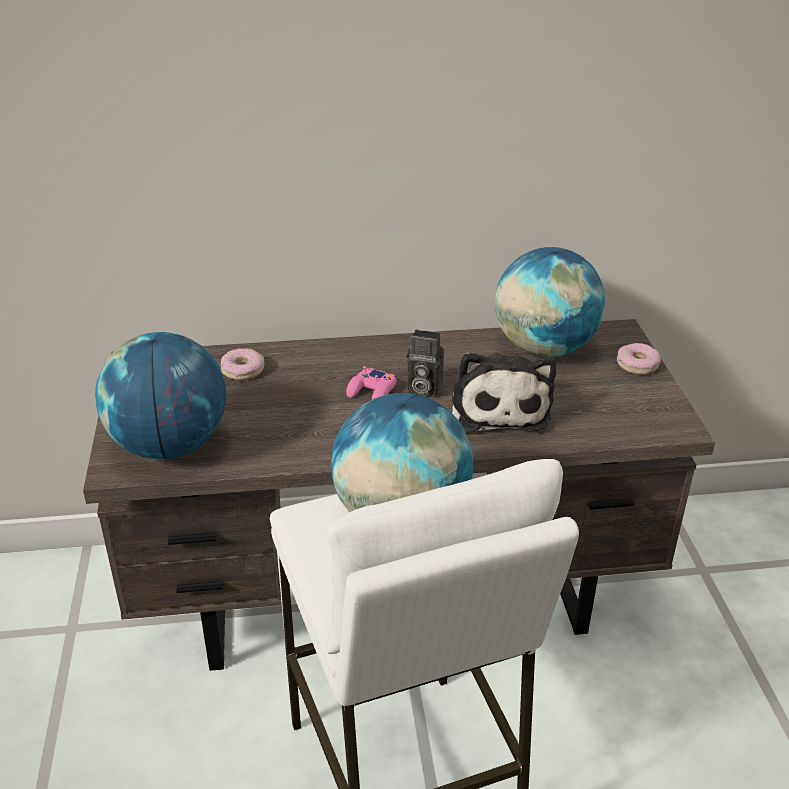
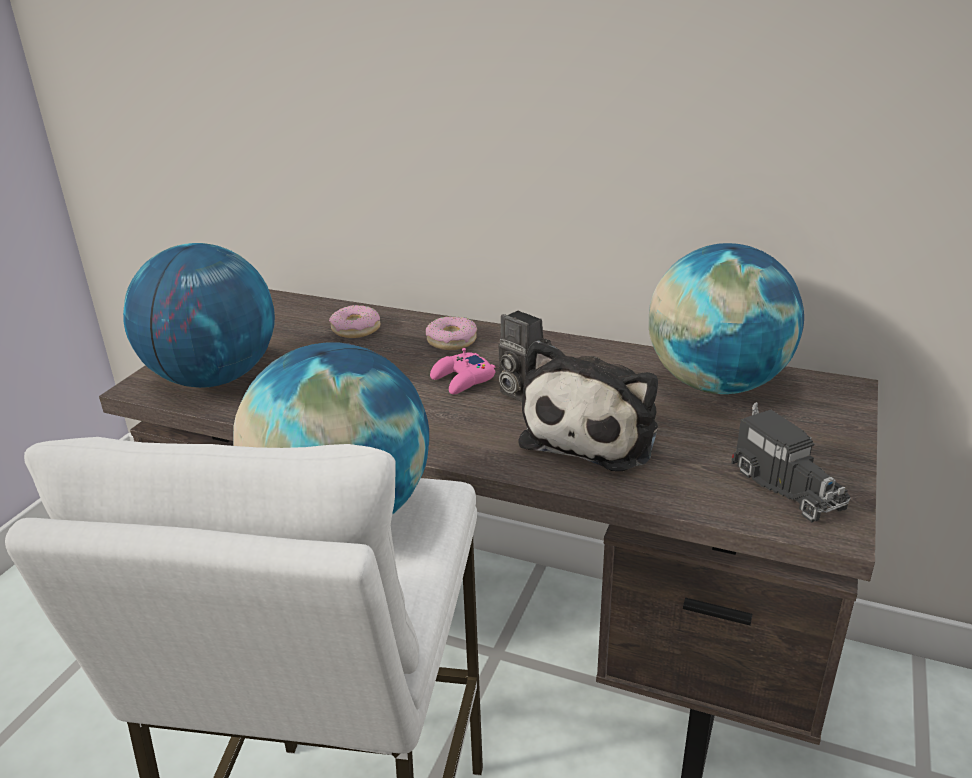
camera: 30 degrees right, 5 degrees down
(636, 408) = (783, 483): none -> toy truck
(637, 364) = (832, 432): donut -> donut (451, 340)

